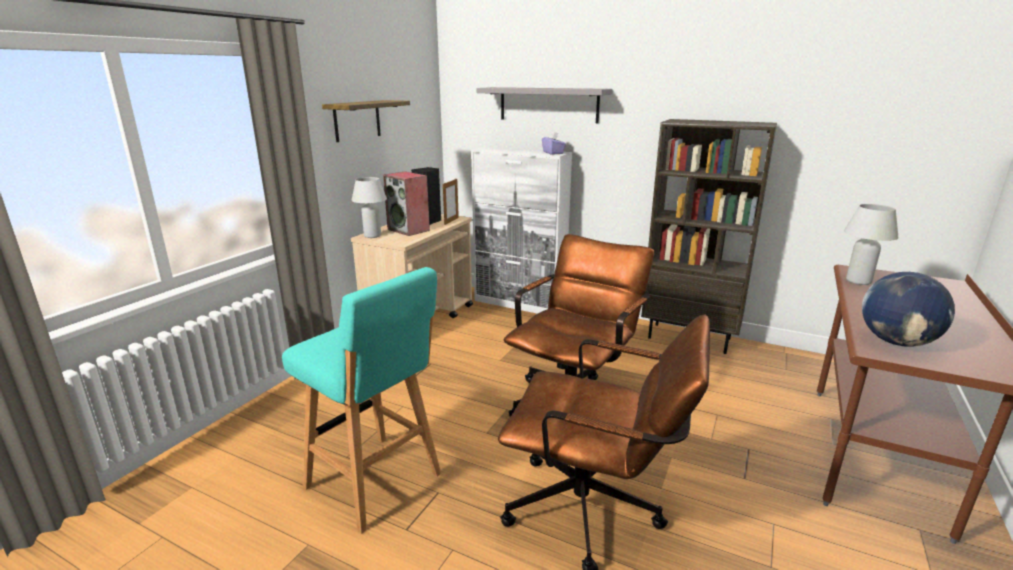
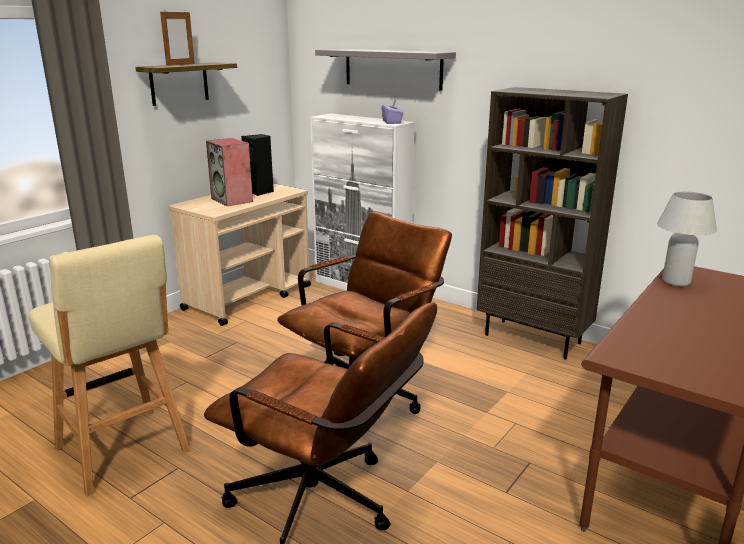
camera: 10 degrees right, 0 degrees up
(372, 236) = (191, 204): white table lamp -> none
(376, 483) = (124, 451): turquoise stool -> beige stool
(451, 221) = (283, 193): picture frame -> picture frame (180, 64)
(897, 342) = (650, 349): globe -> none

